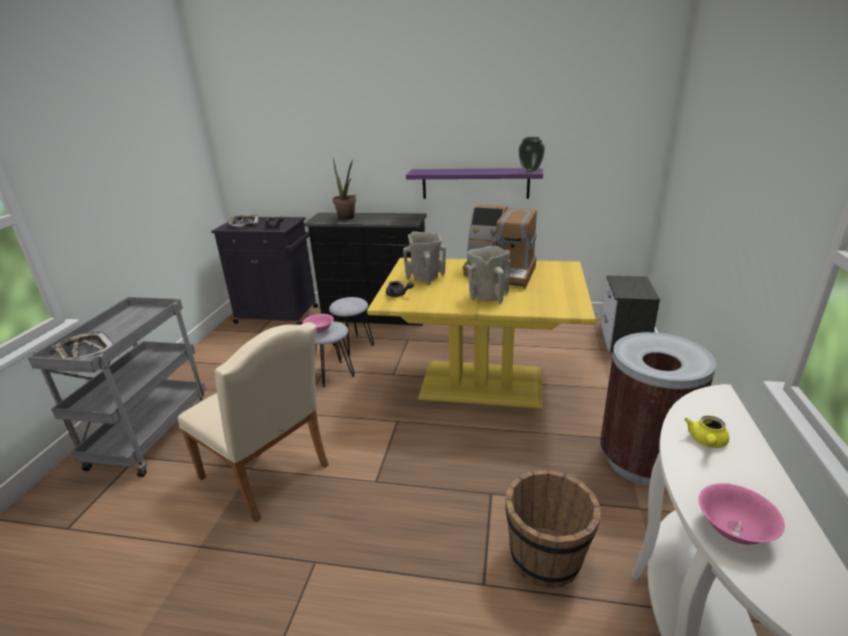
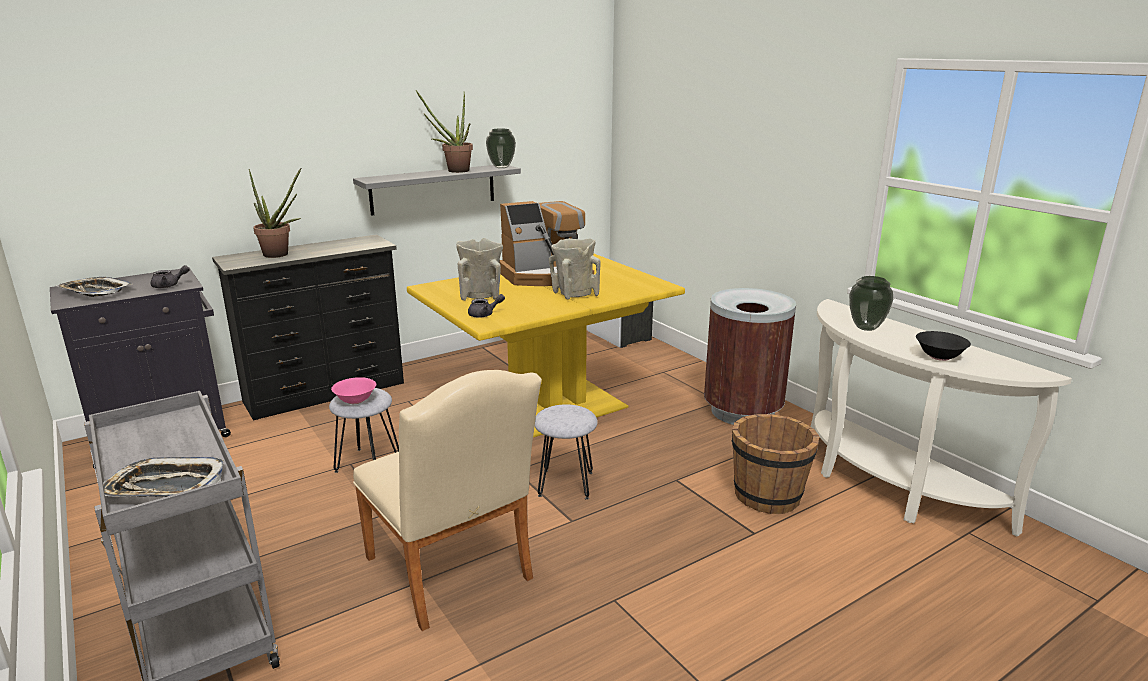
camera: 45 degrees left, 5 degrees down
(269, 475) = (453, 574): beige chair -> beige chair turned 60 degrees clockwise
(353, 345) = (346, 429): grey stool -> grey stool (565, 484)
(475, 183) = (433, 189): purple shelf -> grey shelf
(487, 171) = (453, 171): none -> potted plant
(706, 442) = (867, 328): yellow teapot -> vase
(733, 530) = (939, 357): pink bowl -> black bowl

